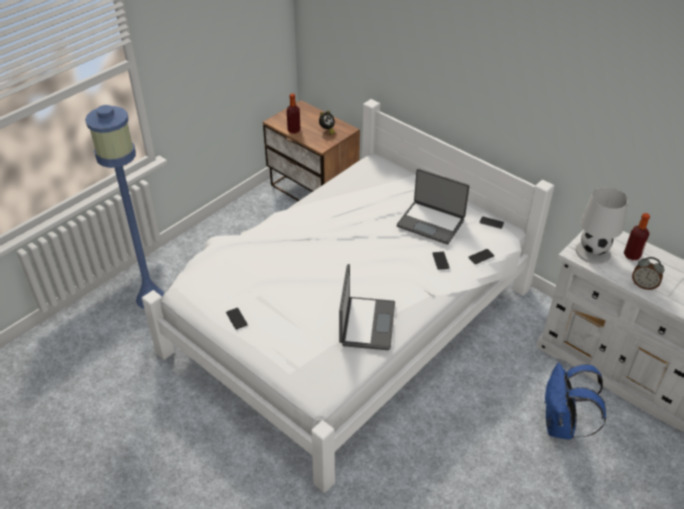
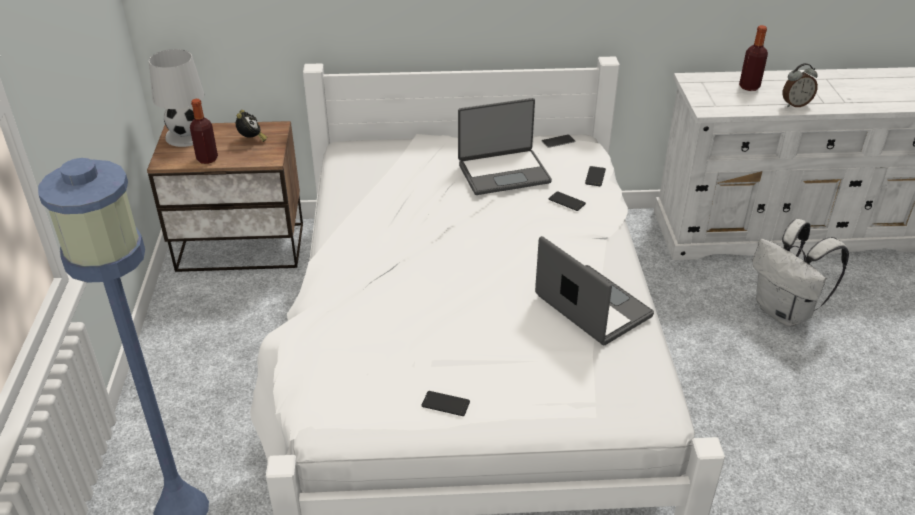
camera: 45 degrees left, 5 degrees down
(561, 426) = (785, 312): blue backpack -> white backpack
(593, 252) = (719, 100): white table lamp -> white table lamp (187, 135)

